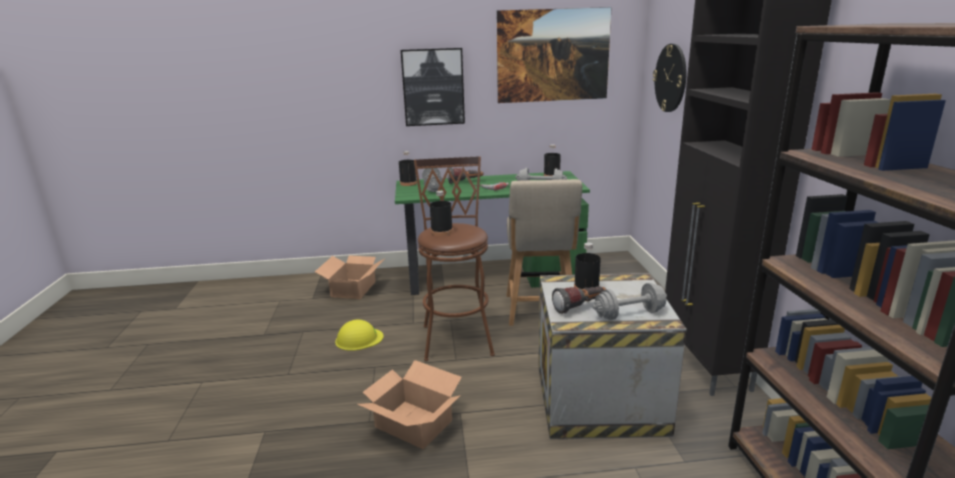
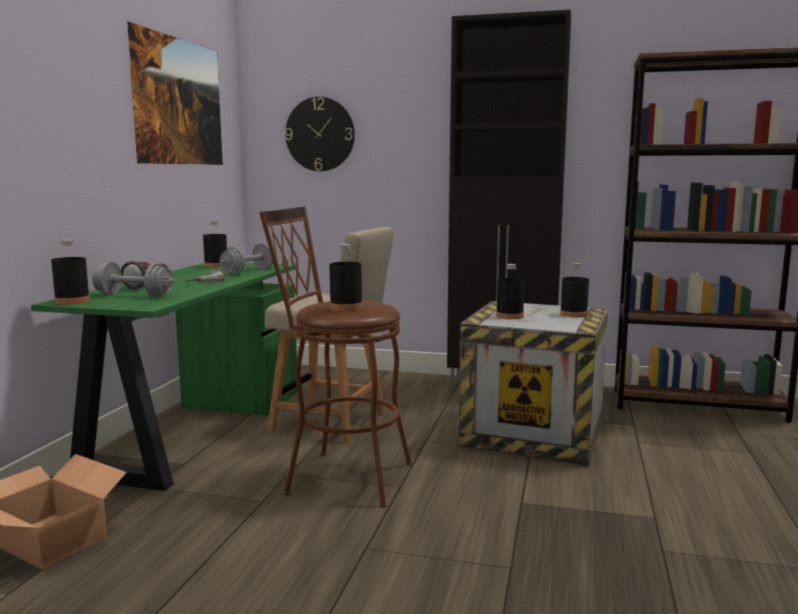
camera: 70 degrees left, 10 degrees down
(359, 339) = (261, 553): yellow hard hat -> none
(413, 424) = (533, 535): cardboard box -> none
(433, 87) = (64, 128): picture -> none
(580, 307) = (551, 322): flashlight -> none
(629, 314) = (573, 314): grey dumbbell -> black bottle

